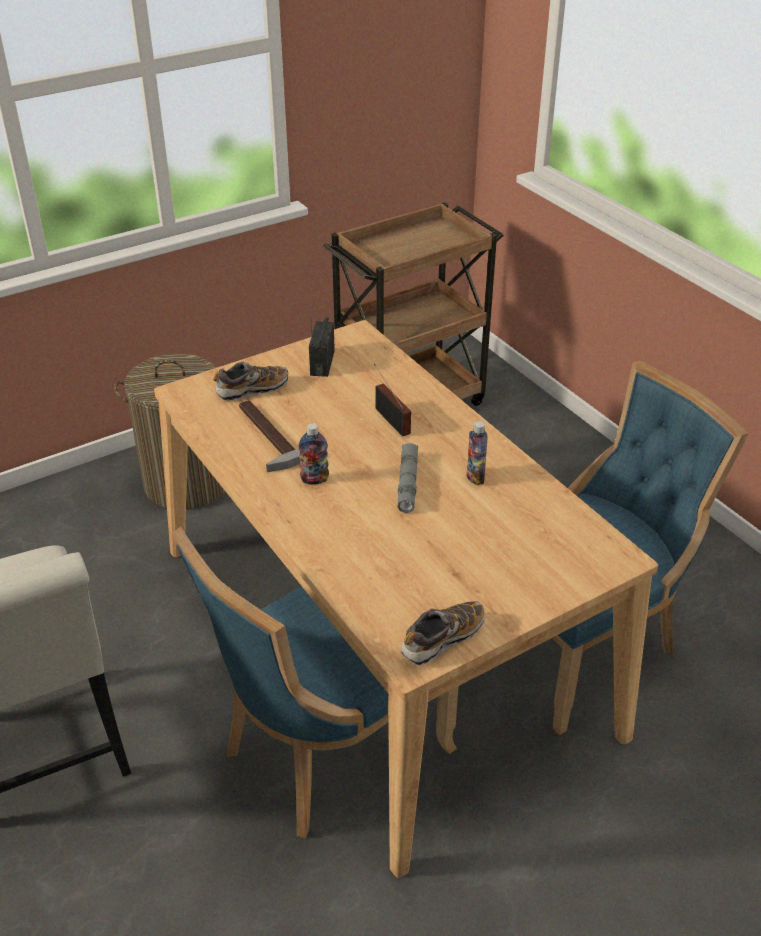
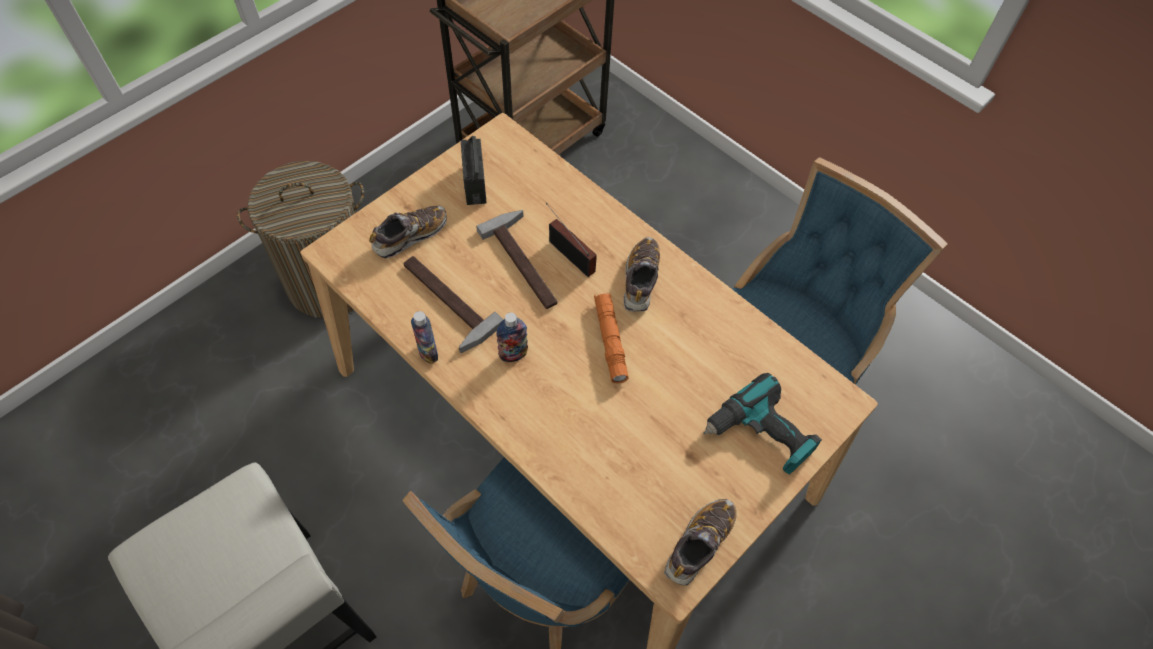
camera: 15 degrees left, 20 degrees up
(350, 419) = (527, 262): none -> hammer
(408, 482) = (610, 340): grey flashlight -> orange flashlight
(451, 445) = (640, 280): none -> shoe
(475, 477) = (676, 321): bottle -> bottle (428, 353)
(530, 570) = (760, 436): none -> power drill

